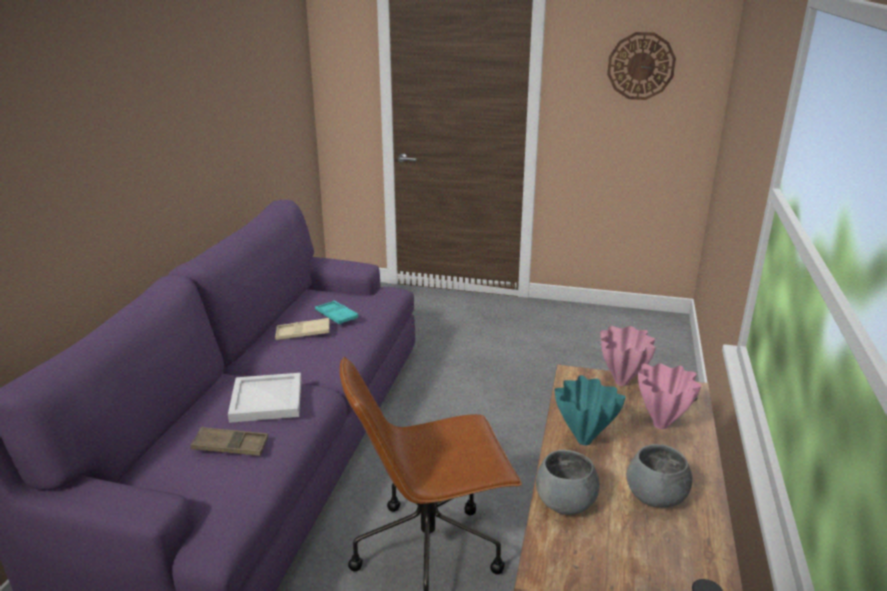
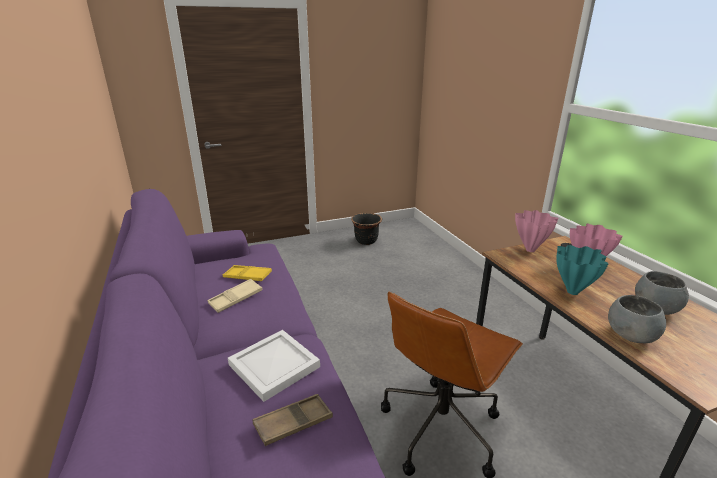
camera: 35 degrees left, 0 degrees up
(336, 316) = (247, 276): turquoise tray -> yellow tray
(579, 327) = (366, 241): none -> black planter
(641, 66) = (373, 57): wall clock -> none

